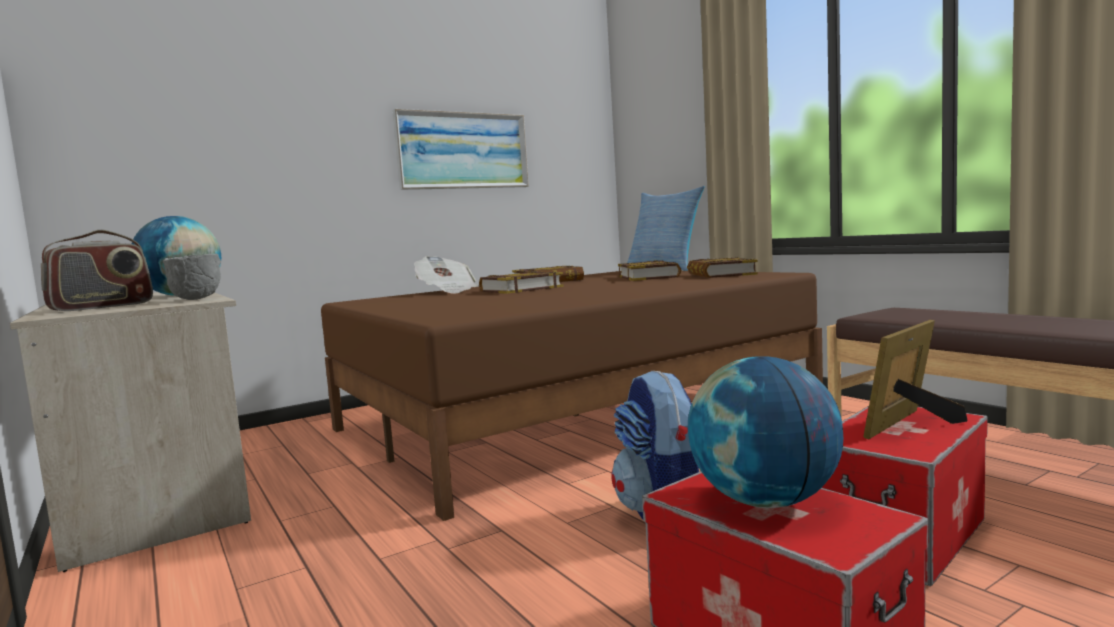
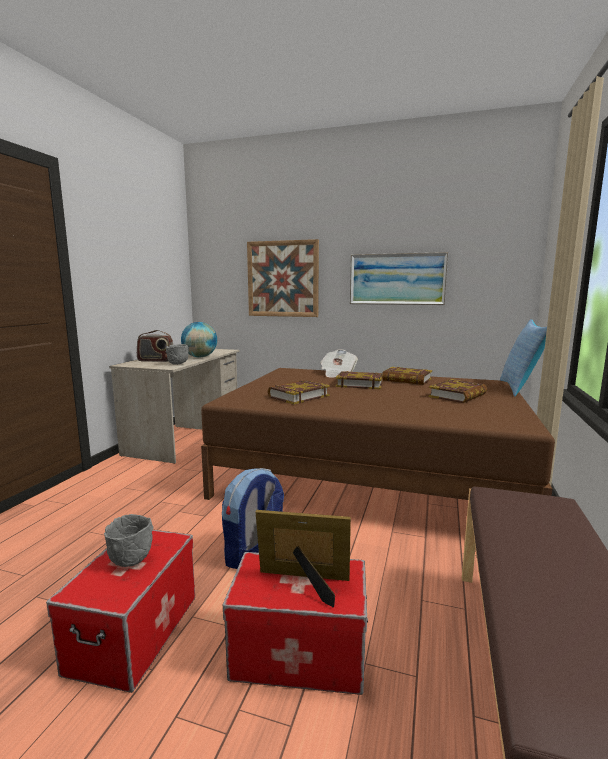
camera: 50 degrees right, 5 degrees up
(269, 147) = (282, 279): none -> picture
(720, 274) = (497, 410): book -> book (298, 396)
(765, 501) = (132, 560): globe -> grey bowl

